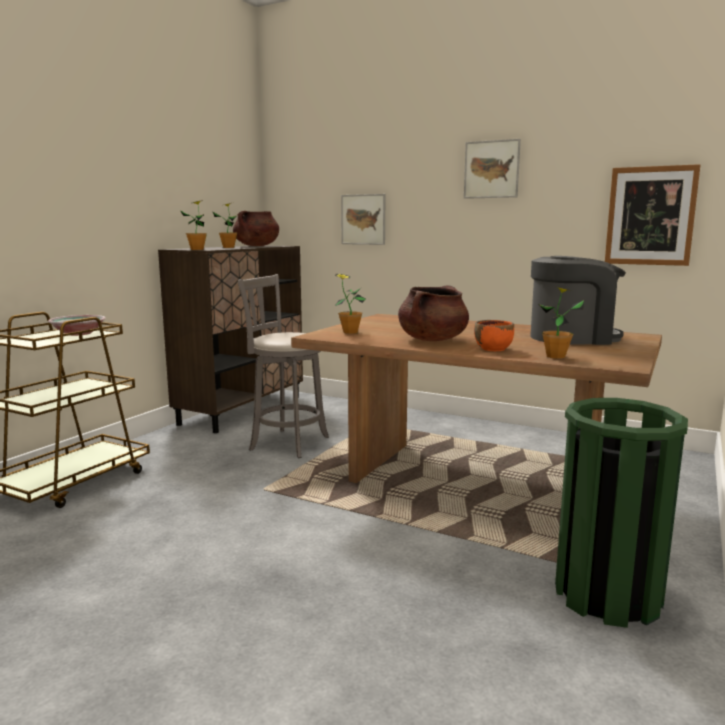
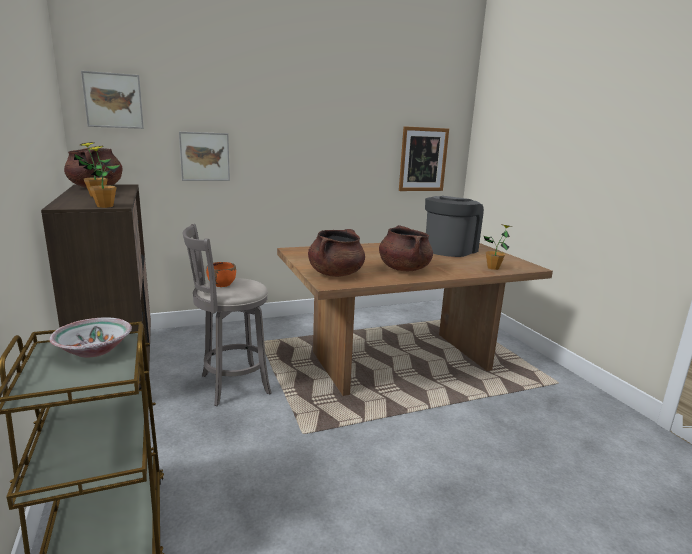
camera: 50 degrees left, 5 degrees up
(350, 332) = (336, 274): potted plant -> brown cooking pot
(491, 169) = (323, 119): picture -> picture (113, 100)
(493, 349) = (454, 269): orange bowl -> orange bowl (222, 284)
(607, 595) = (556, 398): green trash can -> none

